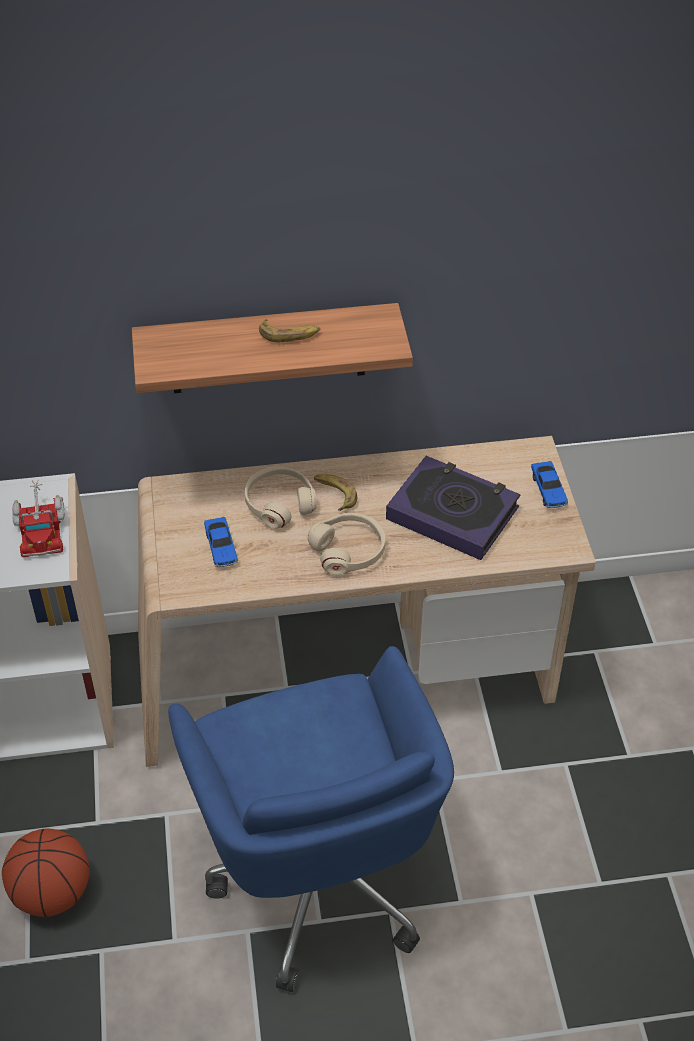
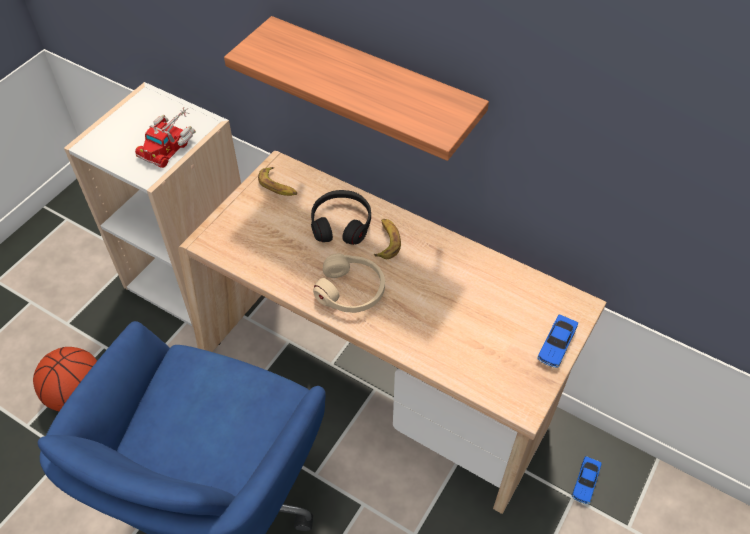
camera: 40 degrees right, 5 degrees up
(221, 547) = (269, 230): toy car -> toy car (585, 482)
(279, 503) = (341, 223): beige headphones -> black headphones
(289, 334) = (372, 80): banana -> banana (278, 186)
(452, 513) = (458, 313): book -> none

